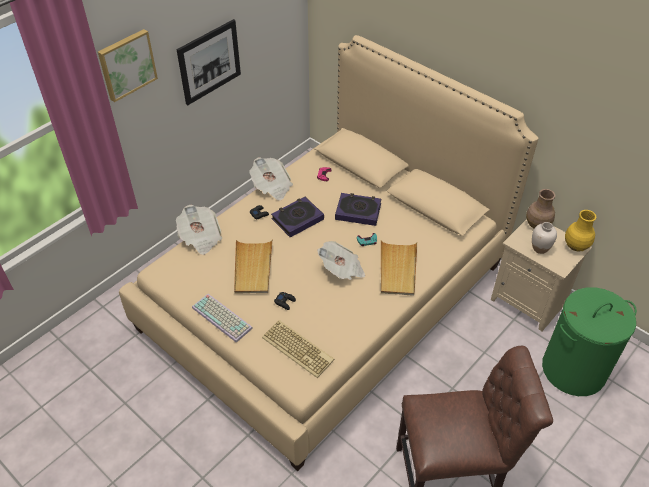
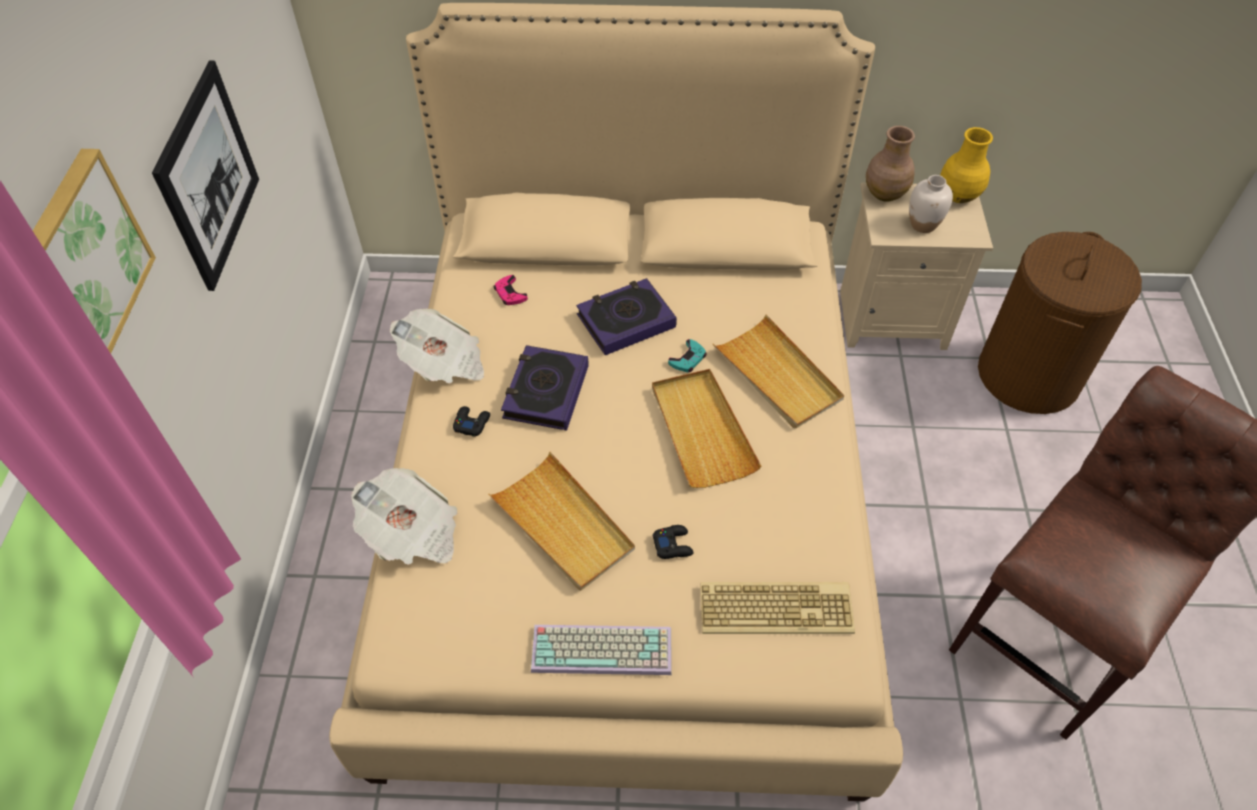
camera: 40 degrees left, 5 degrees up
(342, 270) = (701, 430): newspaper -> beige tray
(573, 370) = (1028, 376): green laundry basket -> brown laundry basket

